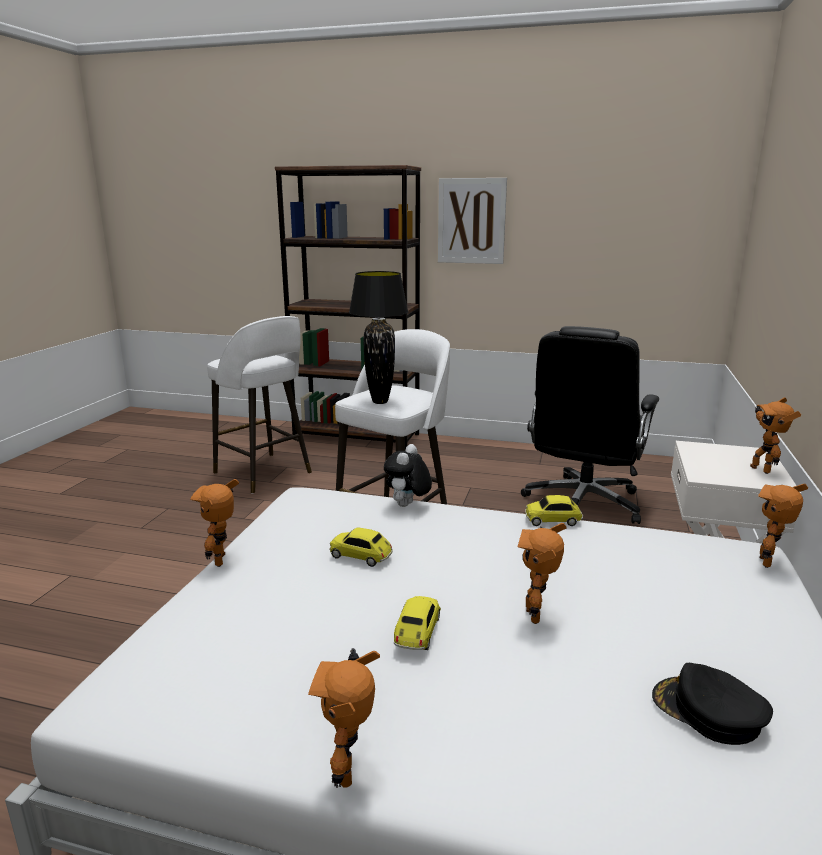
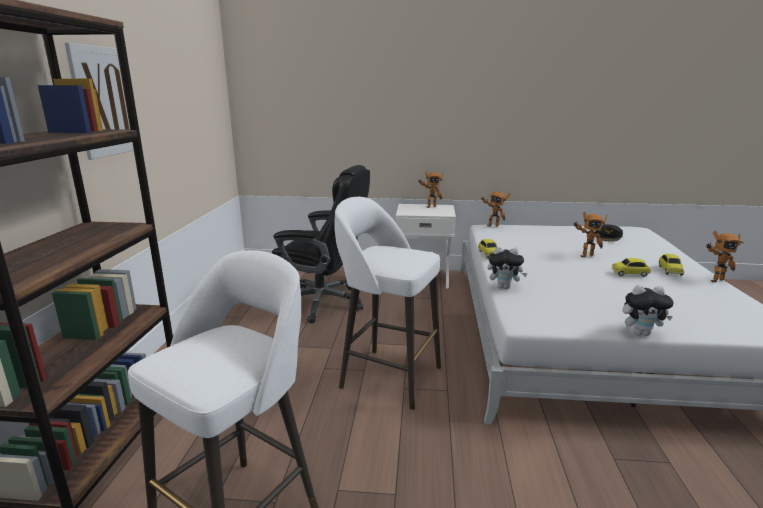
camera: 100 degrees left, 0 degrees up
(225, 560) = (641, 333): toy robot -> plush toy
(361, 556) = (585, 291): toy car -> toy car (669, 270)
(379, 402) = (417, 257): black table lamp -> none

